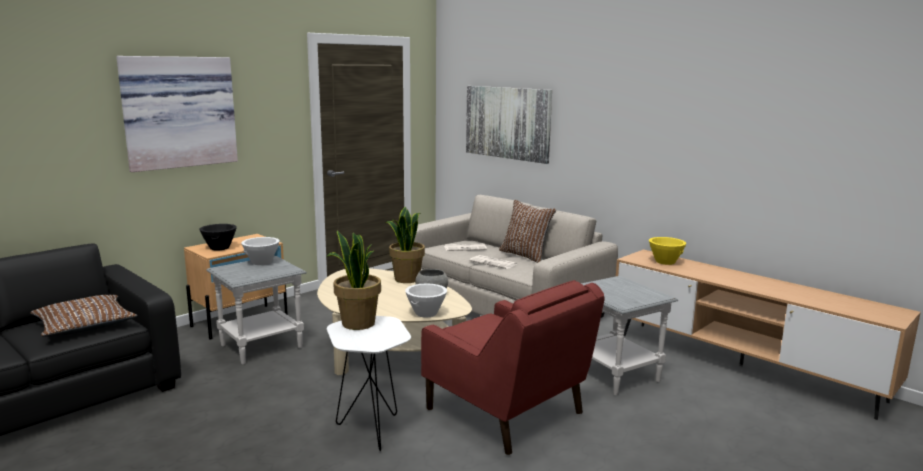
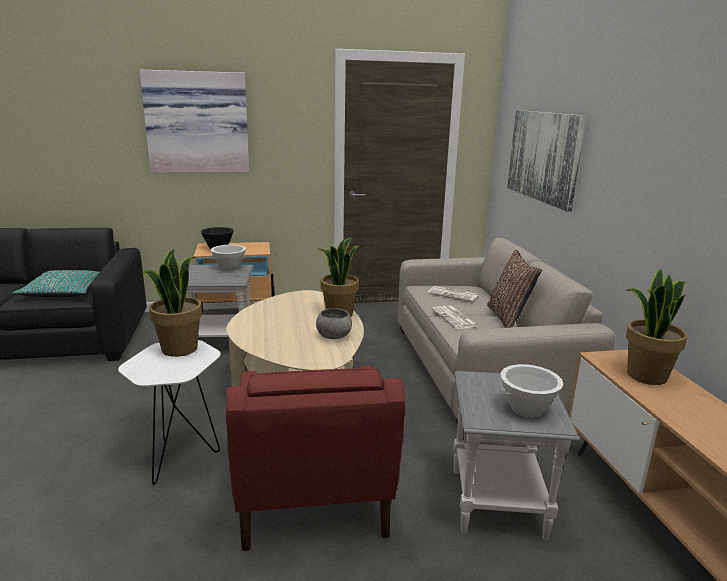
camera: 35 degrees right, 5 degrees up
(84, 325) = (64, 292): brown pillow -> turquoise pillow
(426, 313) = (292, 356): white bowl -> white bowl (527, 409)
(665, 262) = (645, 375): yellow bowl -> potted plant

